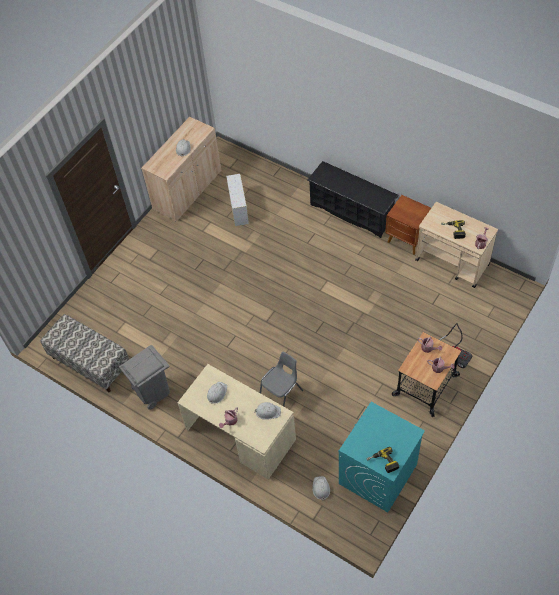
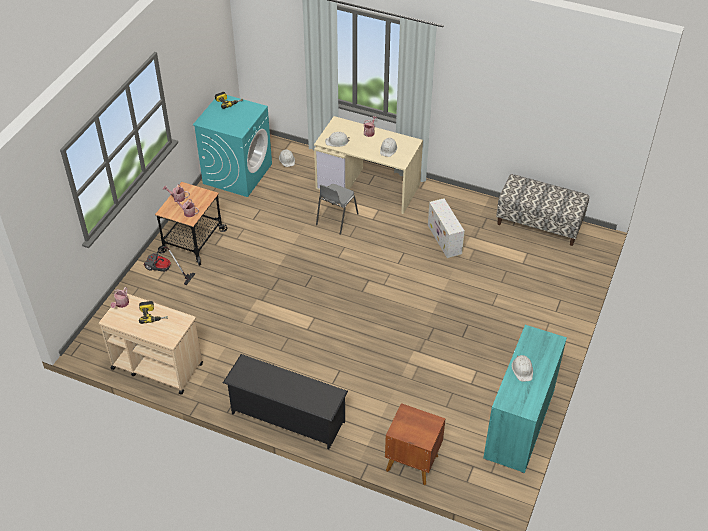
camera: 165 degrees right, 10 degrees down
(152, 391) = (464, 208): grey trash can -> none
(187, 190) = (519, 424): beige cabinet -> turquoise cabinet
(238, 208) = (440, 406): white storage box -> white storage box (444, 240)
(407, 240) = (212, 388): brown nightstand -> brown nightstand (411, 462)

